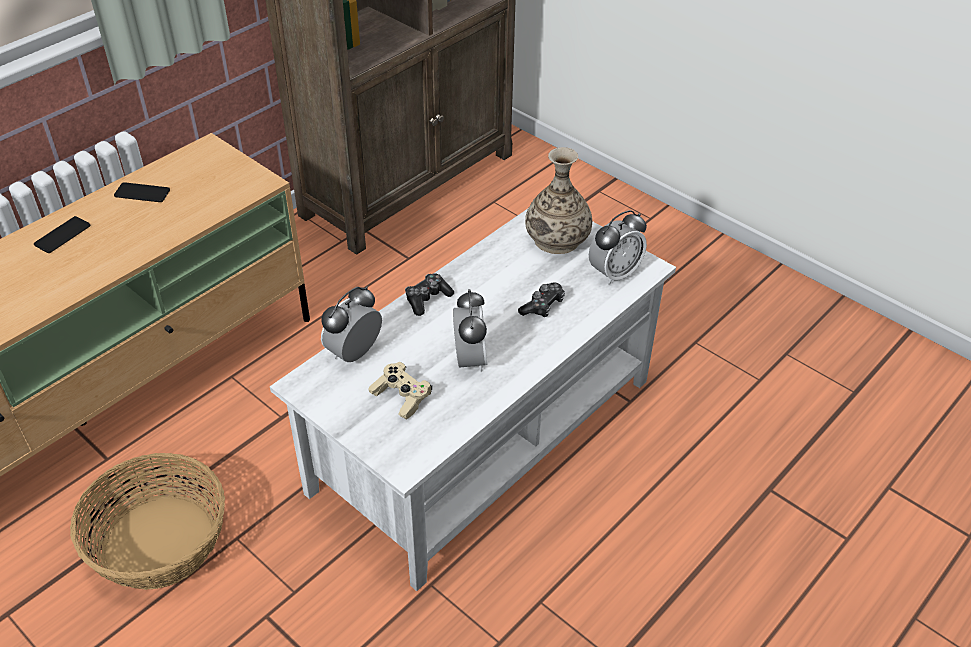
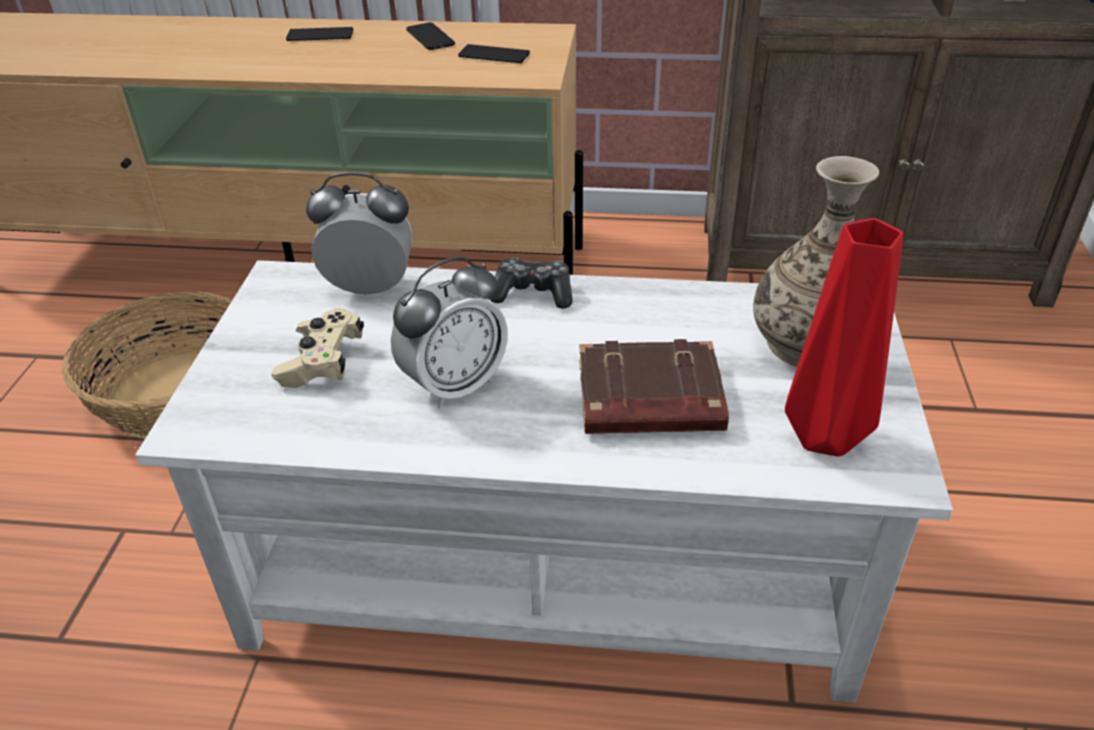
camera: 55 degrees right, 5 degrees down
(209, 182) = (494, 55): none -> phone
(542, 306) = (648, 400): game controller -> brown book
(614, 273) = (824, 440): alarm clock -> red vase

